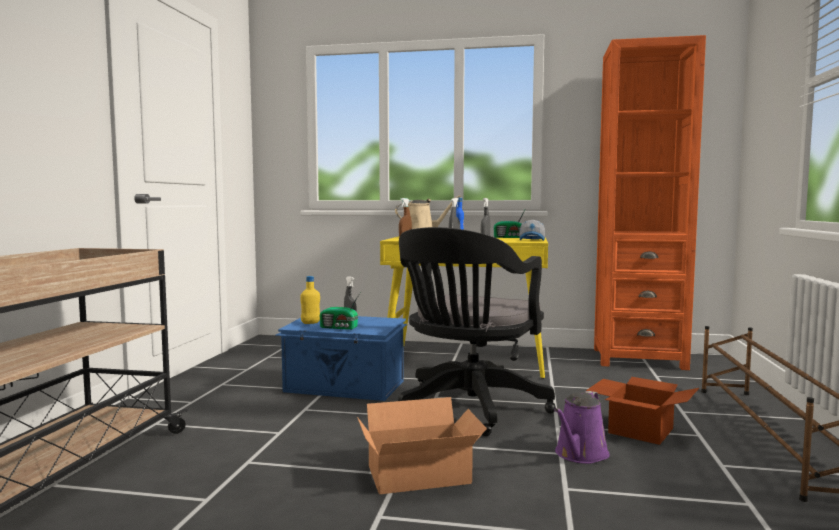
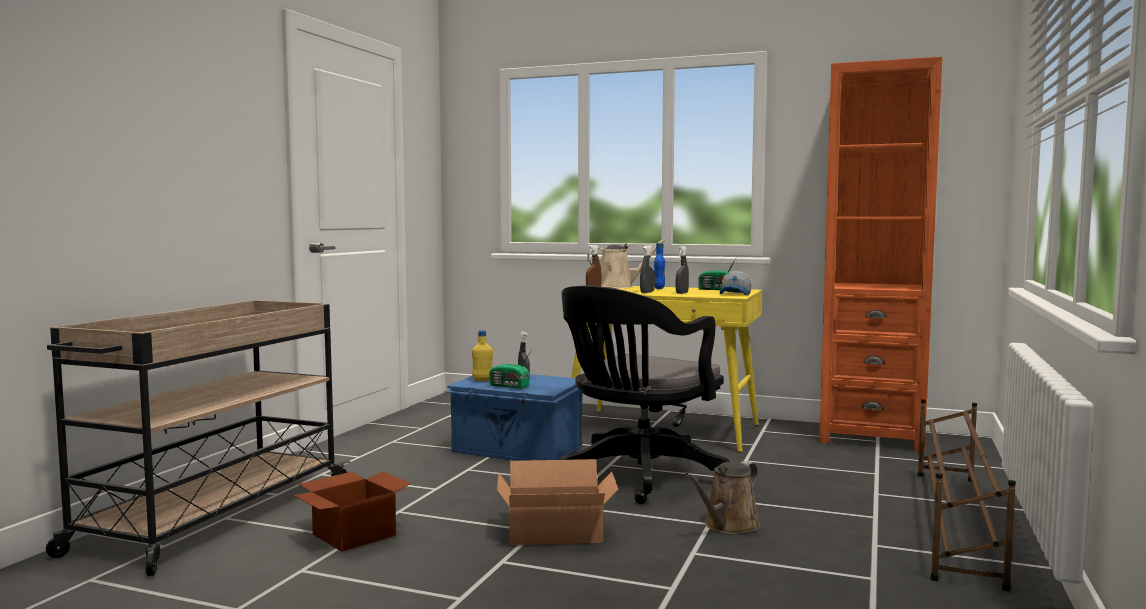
camera: 10 degrees right, 0 degrees up
(580, 455) = (728, 526): purple watering can -> brown watering can
(639, 430) = (811, 508): cardboard box -> cardboard box (354, 534)

